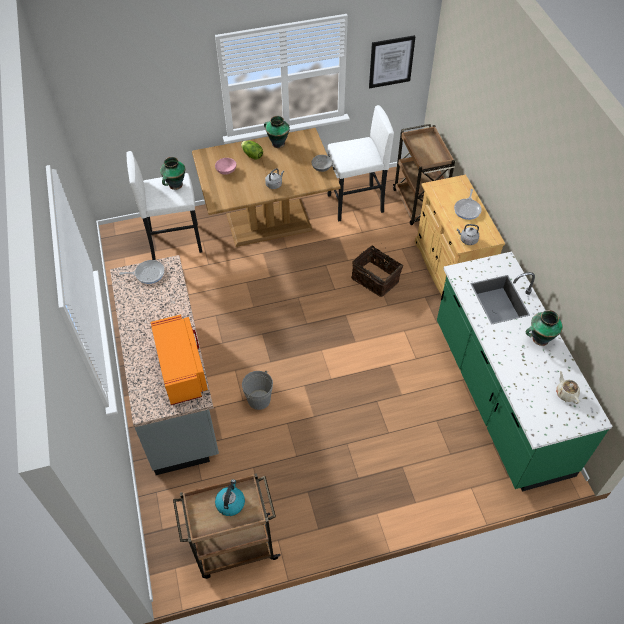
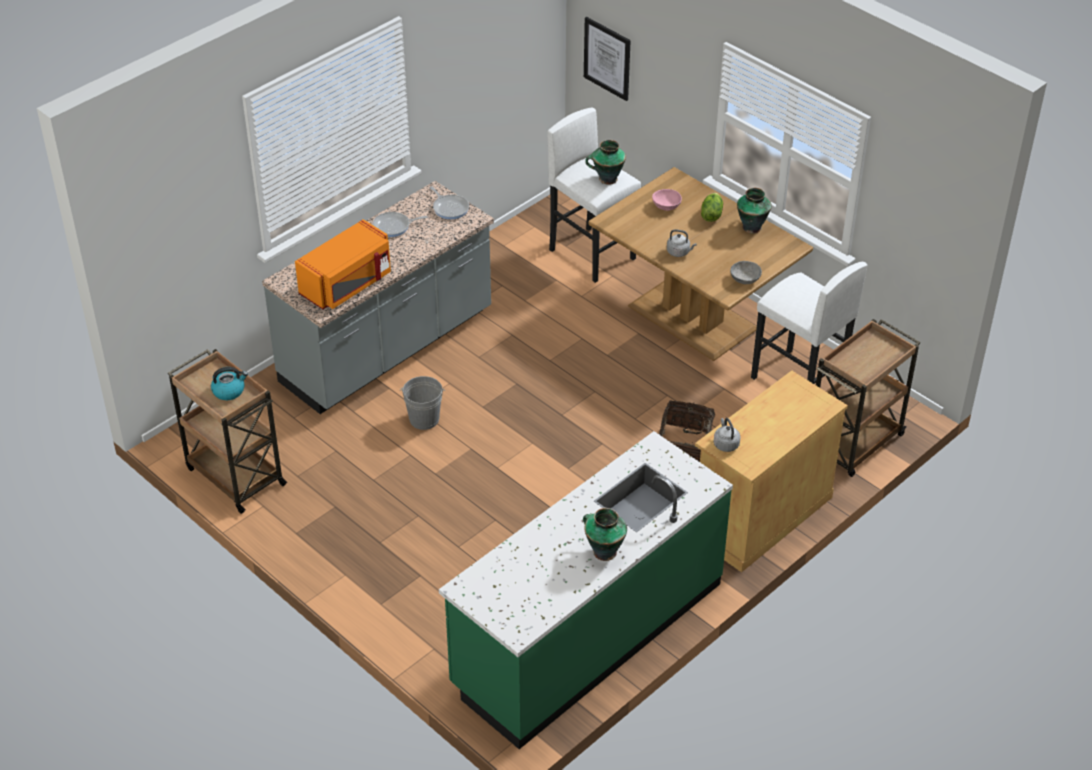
camera: 60 degrees right, 10 degrees down
(391, 61) = (916, 223): picture -> picture (607, 58)
(467, 209) = (781, 427): frying pan -> frying pan (394, 227)
(566, 393) = (537, 597): beige teapot -> none

